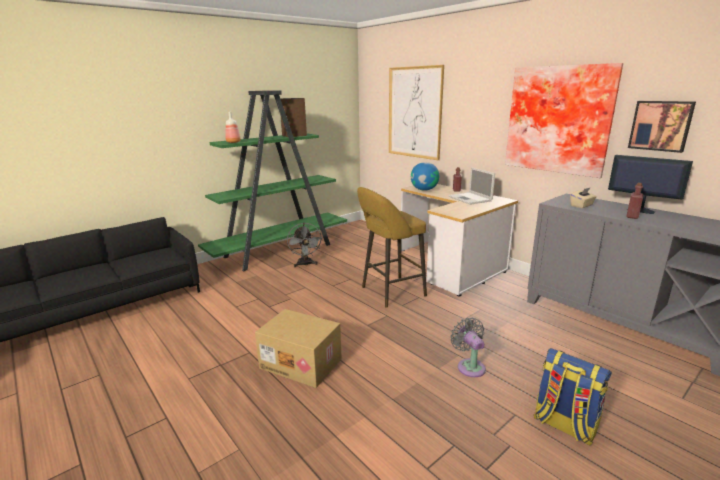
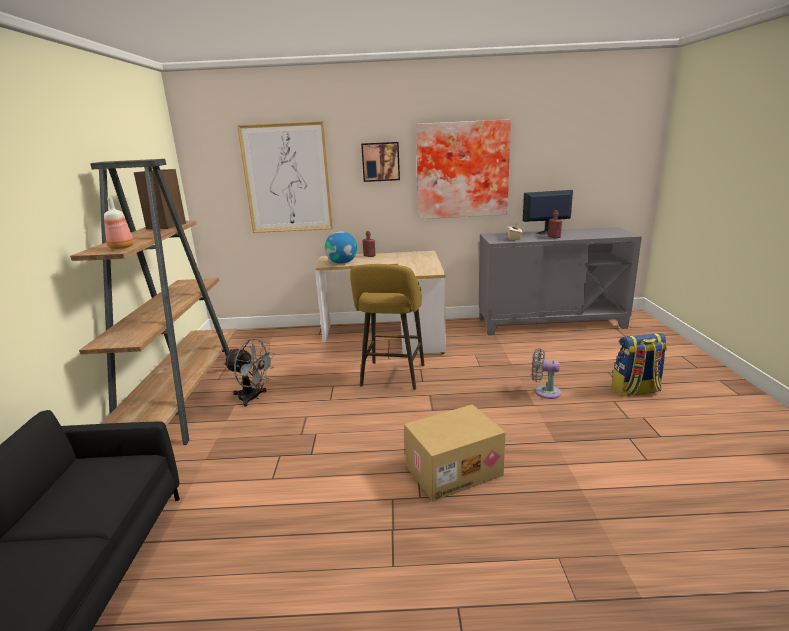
camera: 50 degrees left, 0 degrees up
(280, 250) = (182, 401): green bookcase -> brown bookcase
(470, 199) = (402, 259): laptop -> none
(660, 125) = (540, 167): picture -> picture (380, 161)

